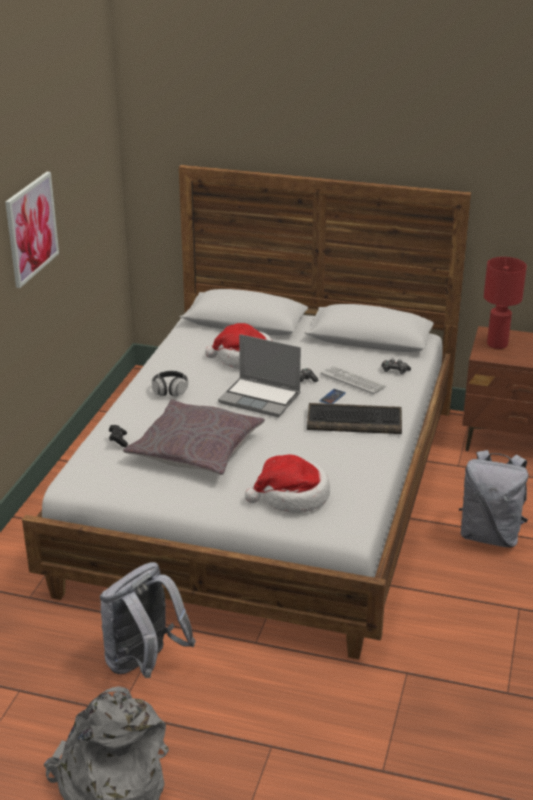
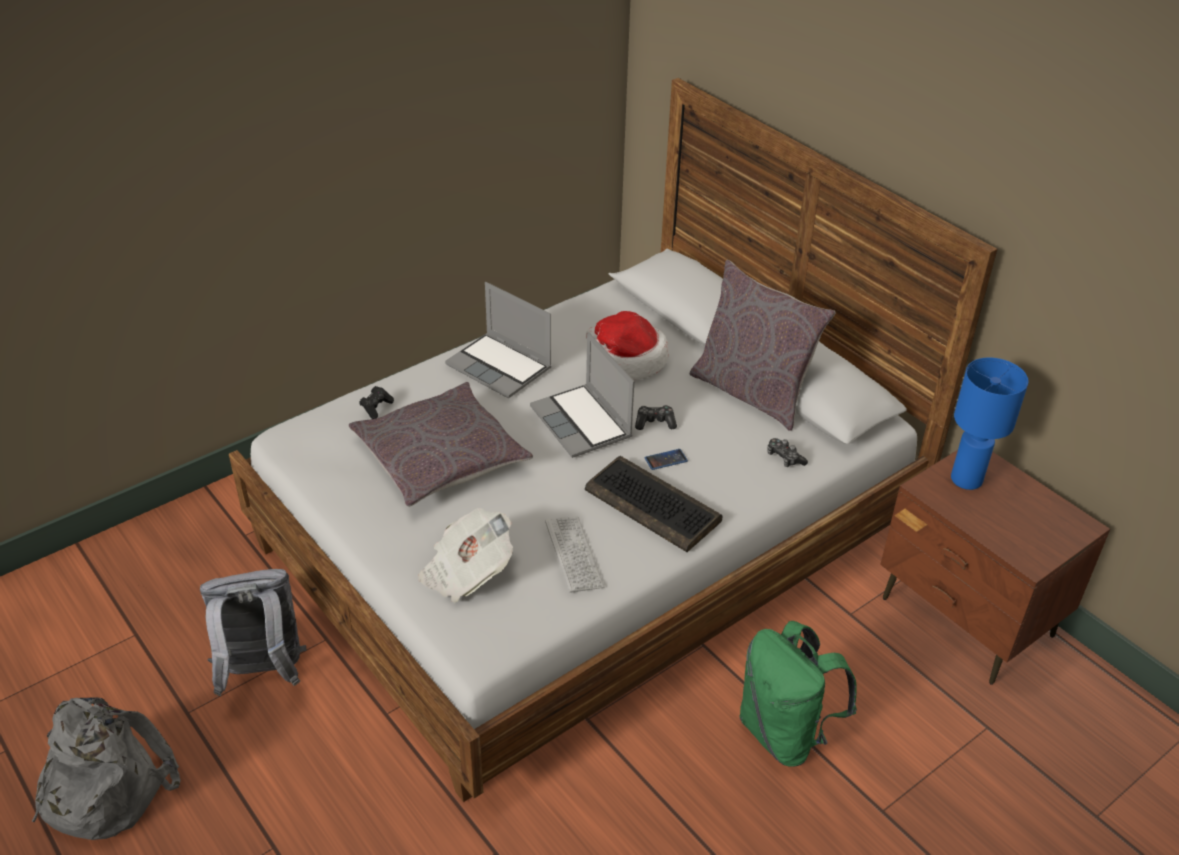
camera: 35 degrees right, 10 degrees up
(31, 228) = (399, 116): picture -> none
(170, 390) = (500, 367): headphones -> laptop
(292, 496) = (466, 572): hat -> newspaper
(337, 348) = (752, 392): none -> grey pillow
(353, 381) = (717, 448): keyboard -> keyboard (574, 555)
(490, 535) = (785, 733): grey backpack -> green backpack
(496, 344) = (966, 479): red table lamp -> blue table lamp

